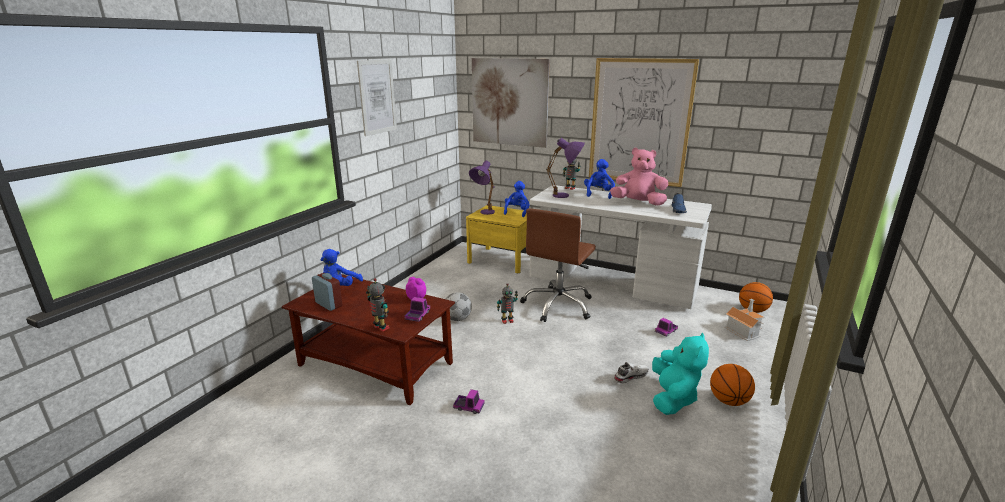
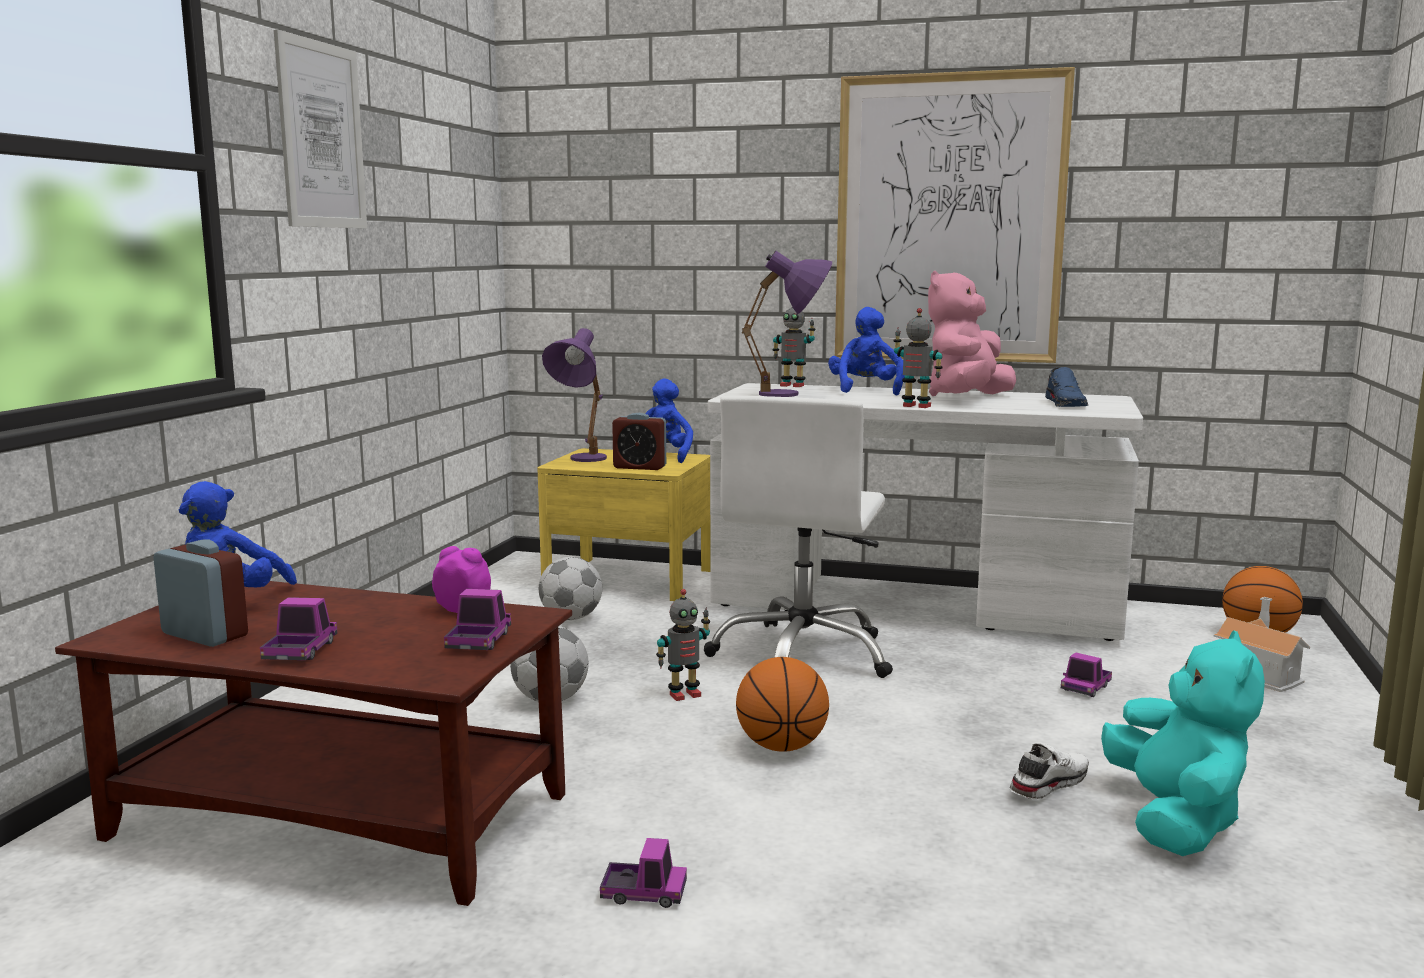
camera: 10 degrees left, 10 degrees down
(358, 315) = (300, 652): none -> toy truck
(380, 328) = (377, 672): toy robot -> toy robot (916, 406)
(475, 279) = (571, 618): none -> football
(505, 219) = (639, 467): none -> alarm clock
(509, 102) = (634, 193): picture -> none
(558, 305) = (803, 656): brown office chair -> white office chair
(638, 203) = (967, 398): pink plush toy -> pink plush toy turned 60 degrees counterclockwise
(728, 401) = (1311, 814): basketball -> basketball (781, 747)

